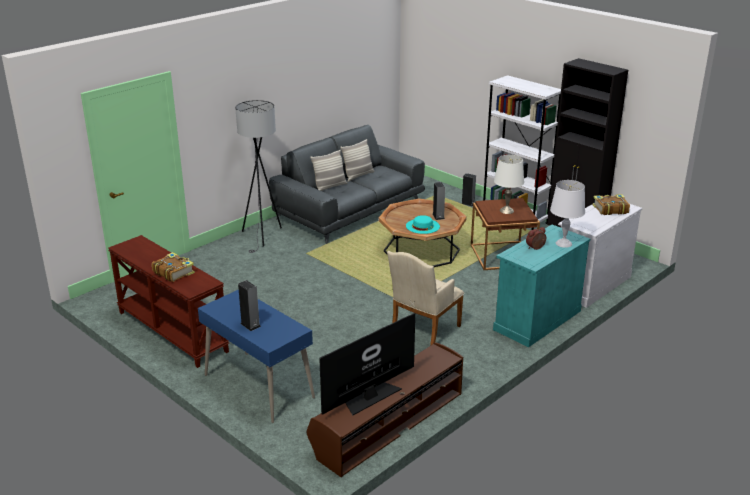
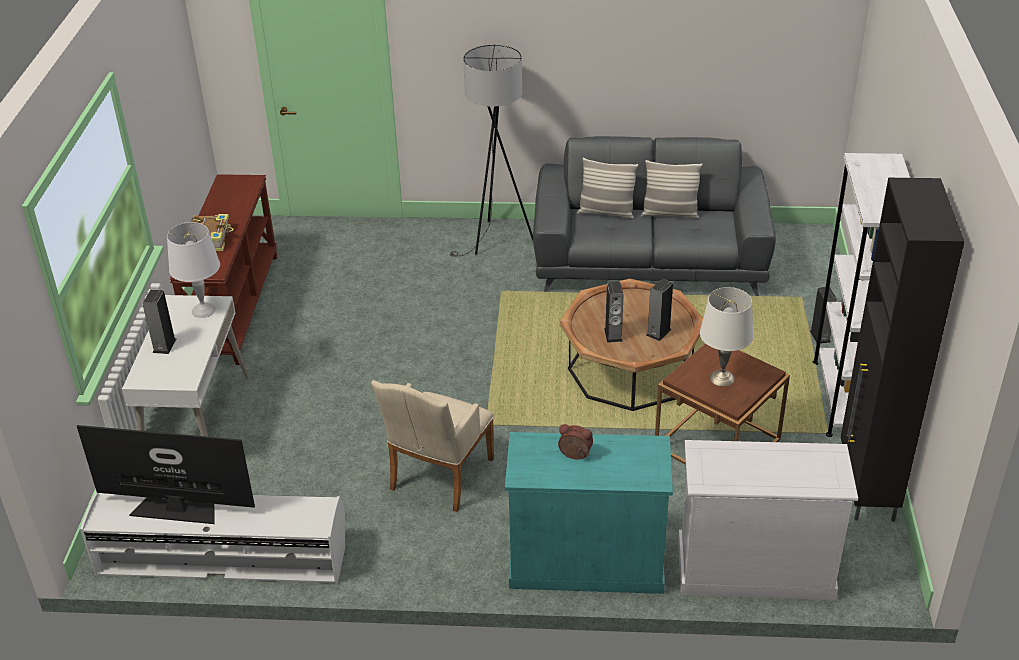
camera: 50 degrees right, 10 degrees up
(258, 387) = (197, 423): blue desk -> white desk
(387, 422) = (222, 554): brown tv stand -> white tv stand
(422, 226) = (613, 334): turquoise hat -> speaker
(423, 332) = (438, 478): beige armchair -> beige armchair turned 60 degrees counterclockwise
(564, 243) = (621, 474): white table lamp -> white table lamp (203, 310)
(610, 209) = (801, 468): book -> none

